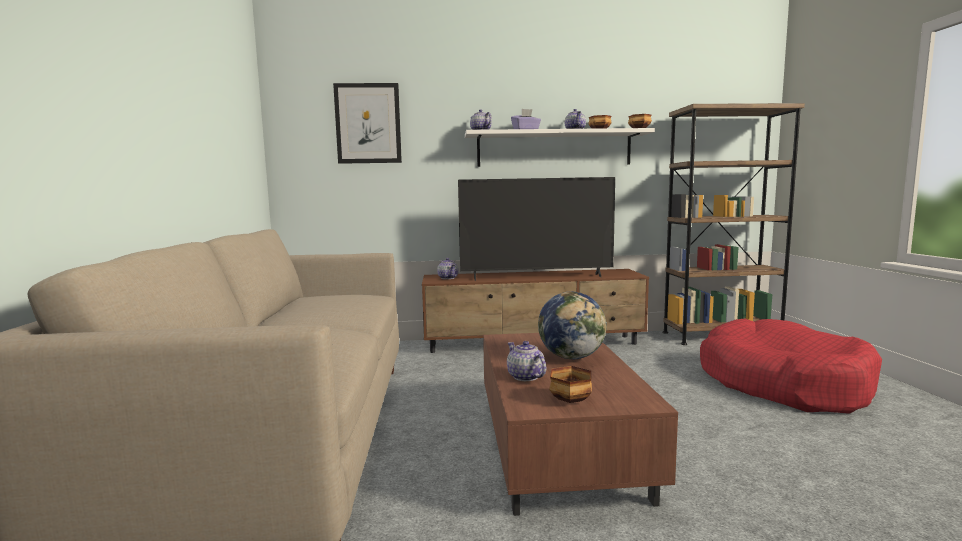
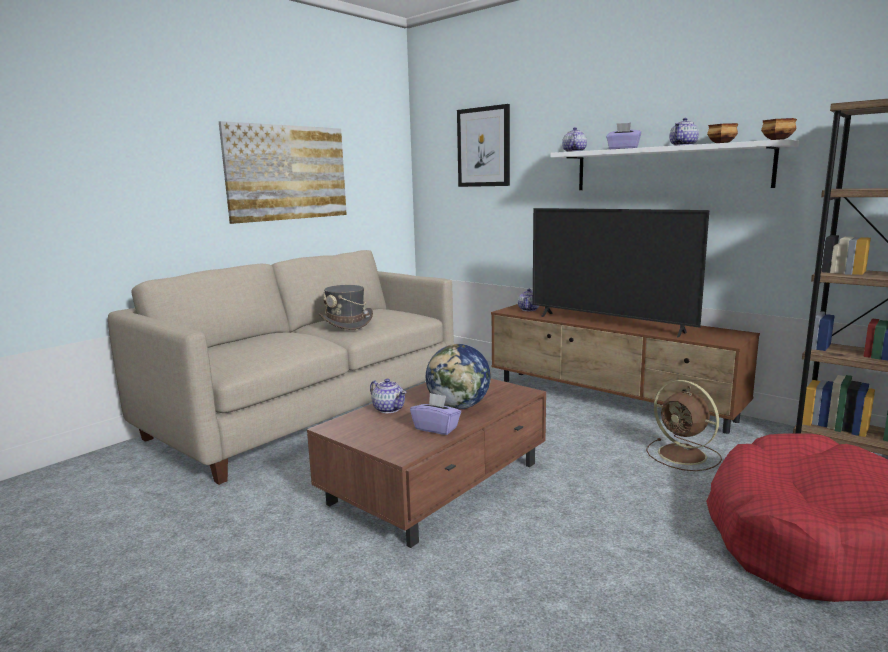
camera: 45 degrees right, 5 degrees up
(176, 122) = (287, 173): none -> picture
(324, 311) = (346, 323): none -> grey hat
(525, 377) = (388, 409): teapot -> teapot turned 120 degrees clockwise
(572, 400) = (368, 433): bowl -> none
(607, 376) = (436, 428): none -> purple tissue box
(646, 363) = (684, 455): none -> brown fan

